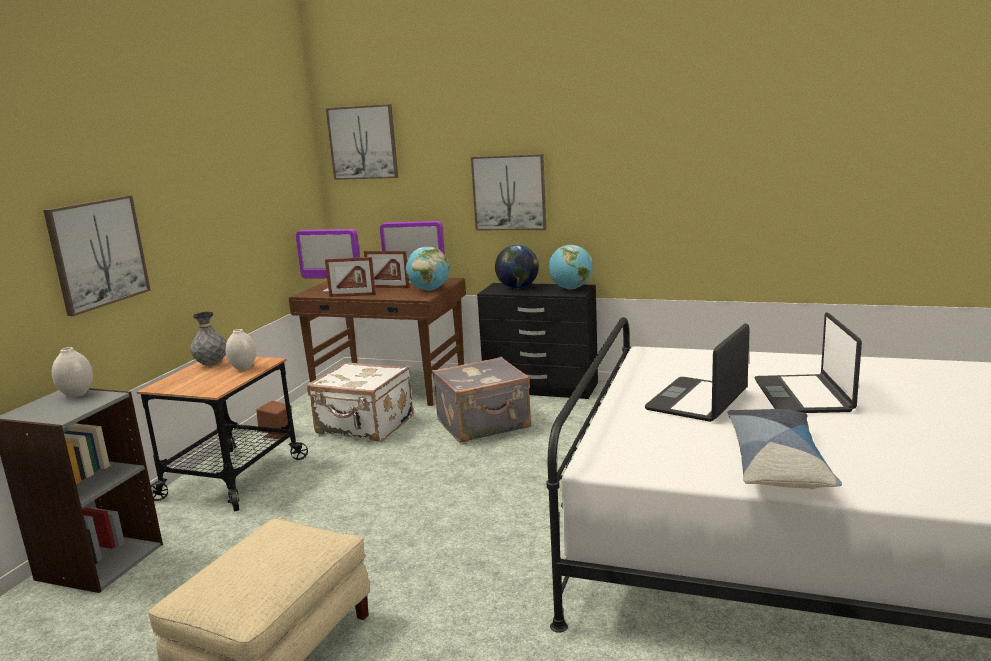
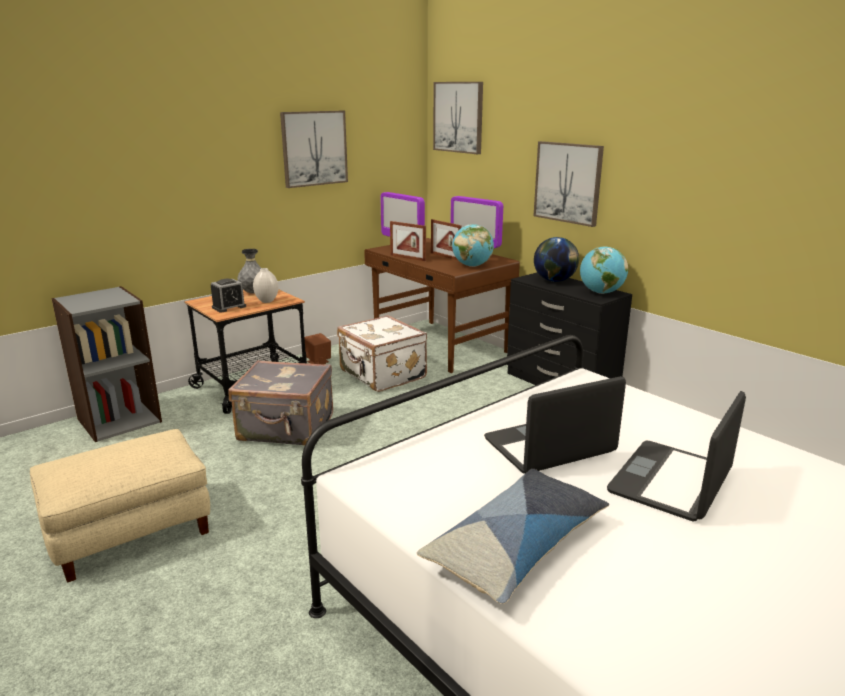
camera: 30 degrees right, 5 degrees up
(77, 394) = (114, 294): white vase -> none
(98, 253) = (166, 187): picture -> picture (314, 148)
(208, 383) = (229, 307): none -> alarm clock
(484, 425) = (472, 404): grey suitcase -> grey suitcase (286, 429)

